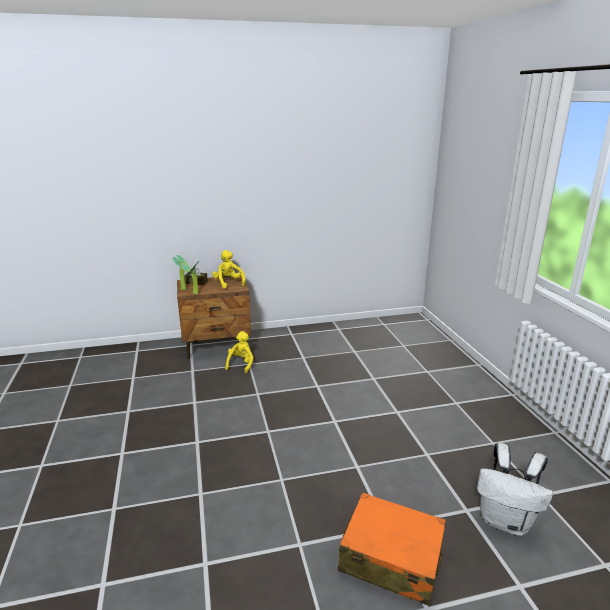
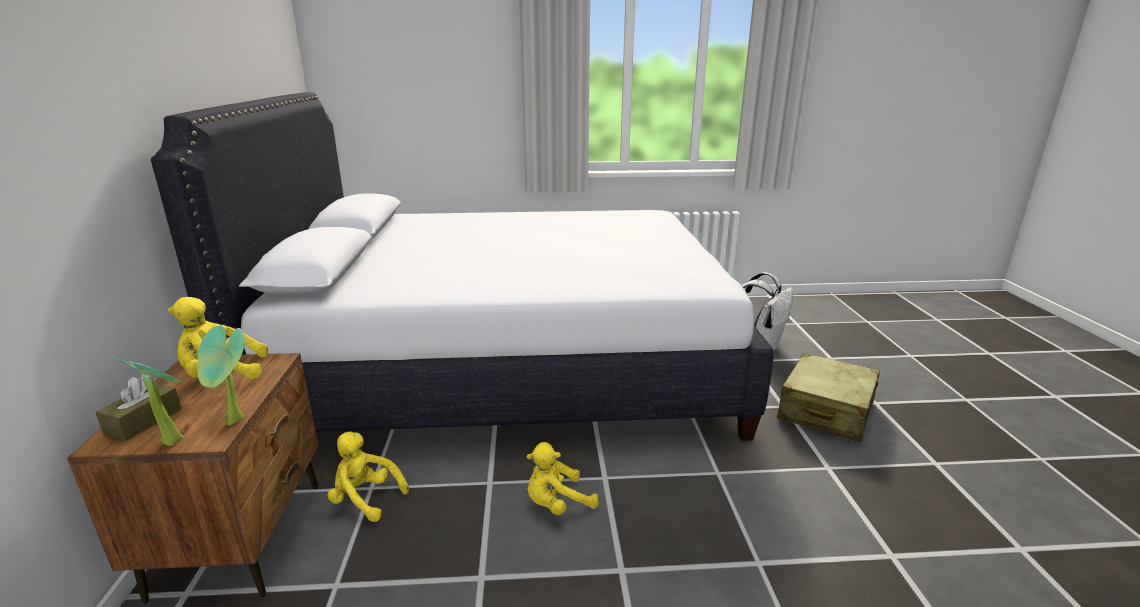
camera: 80 degrees left, 0 degrees up
(243, 417) = (557, 504): none -> yellow plush toy
(380, 381) = (509, 364): none -> white bed
(391, 558) = (825, 411): orange suitcase -> beige suitcase

